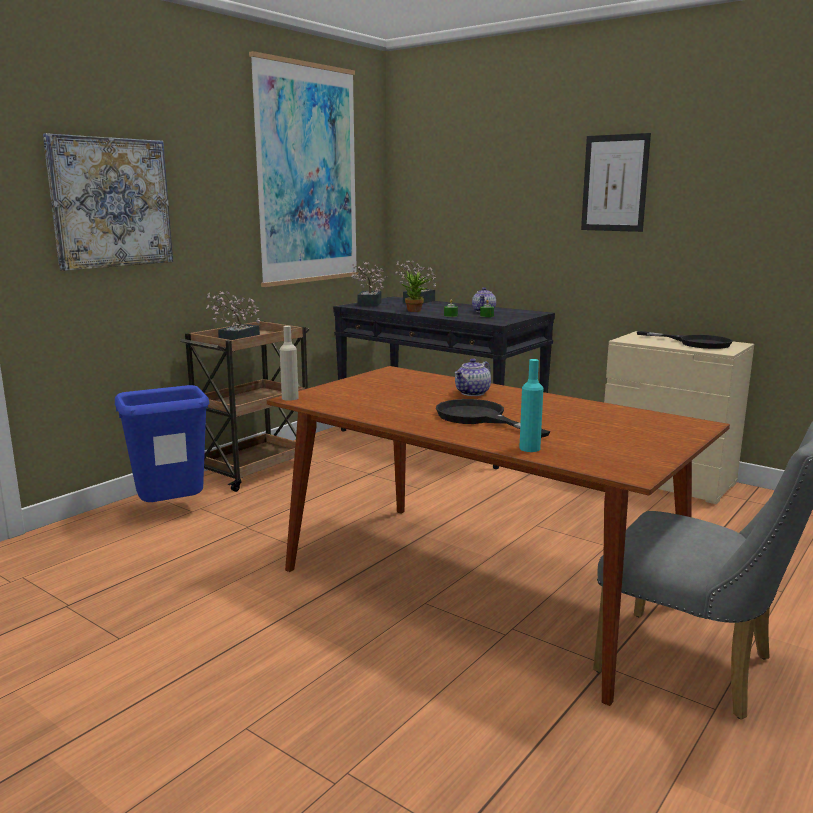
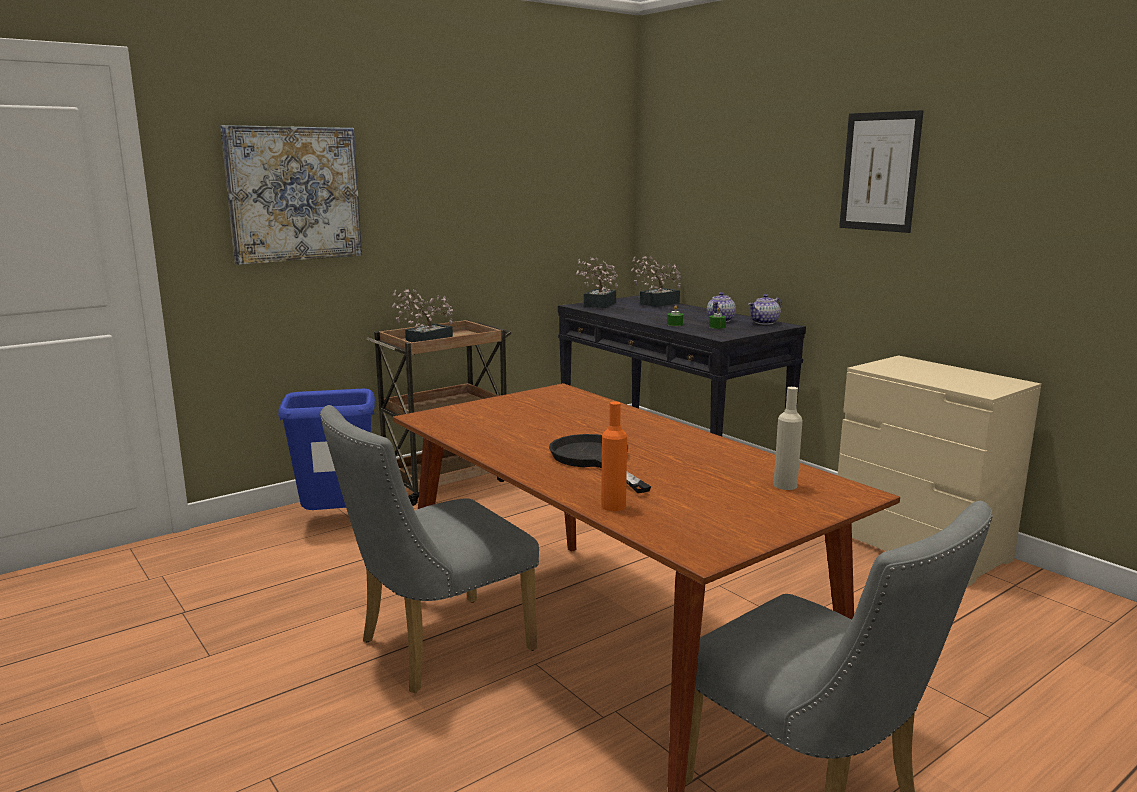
camera: 15 degrees right, 0 degrees up
(290, 398) = (417, 416): beige bottle -> beige bottle (785, 485)
(307, 175) = (531, 159): picture -> none
(330, 603) = (435, 648): none -> grey chair
(416, 311) = (642, 316): potted plant -> none
(473, 393) = (621, 426): teapot -> teapot (764, 323)
(529, 448) = (613, 506): turquoise bottle -> orange bottle
(695, 343) = (959, 377): black frying pan -> none

